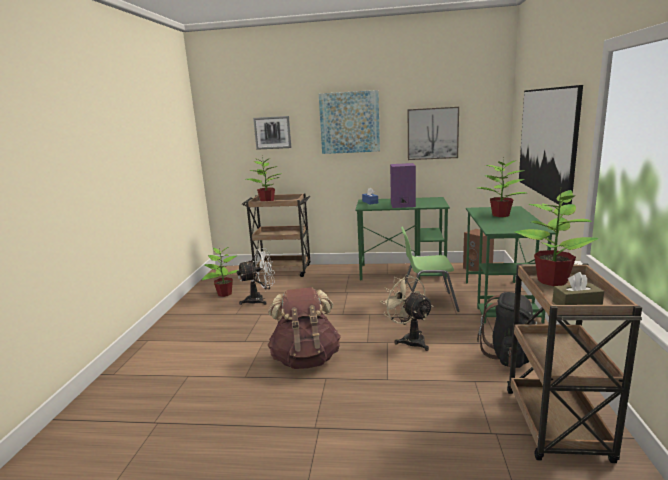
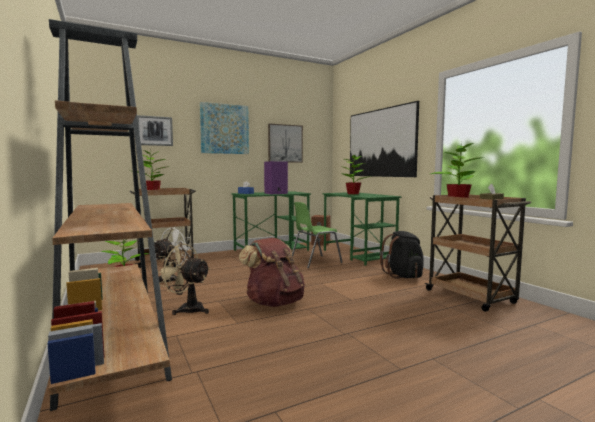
camera: 35 degrees left, 10 degrees down
(145, 367) = (112, 341): none -> brown bookcase
(410, 339) = (333, 279): beige fan -> beige fan (187, 309)

